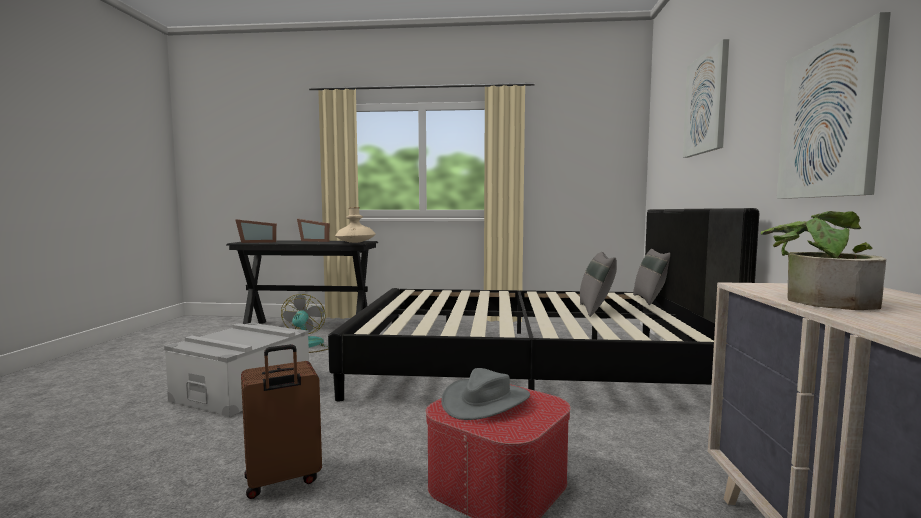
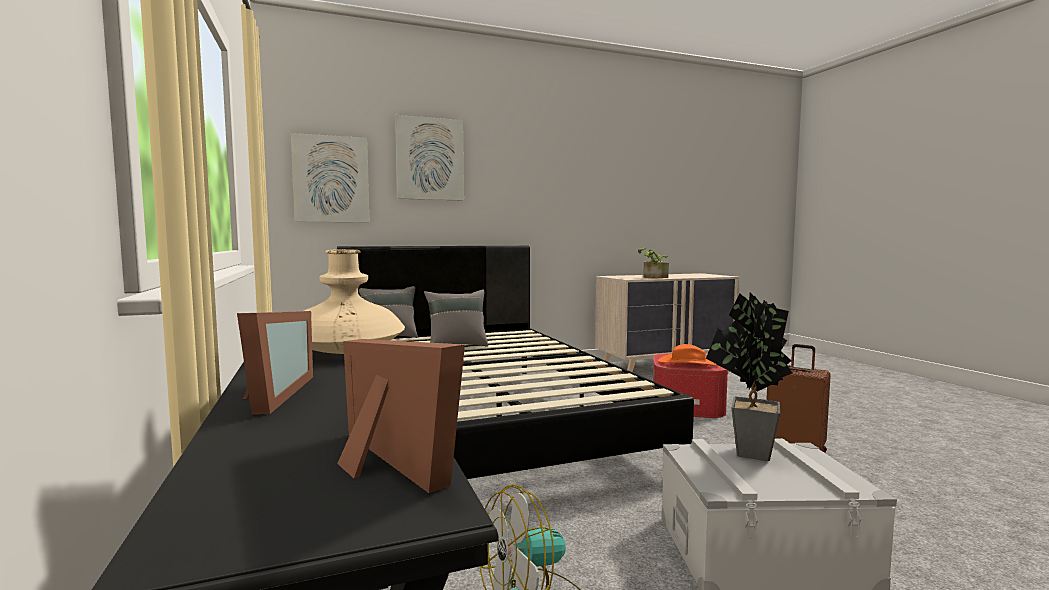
camera: 115 degrees left, 0 degrees up
(256, 339) = (749, 455): none -> potted plant
(486, 401) = (688, 363): grey hat -> orange hat
(829, 119) = (564, 204): picture -> picture (331, 179)

